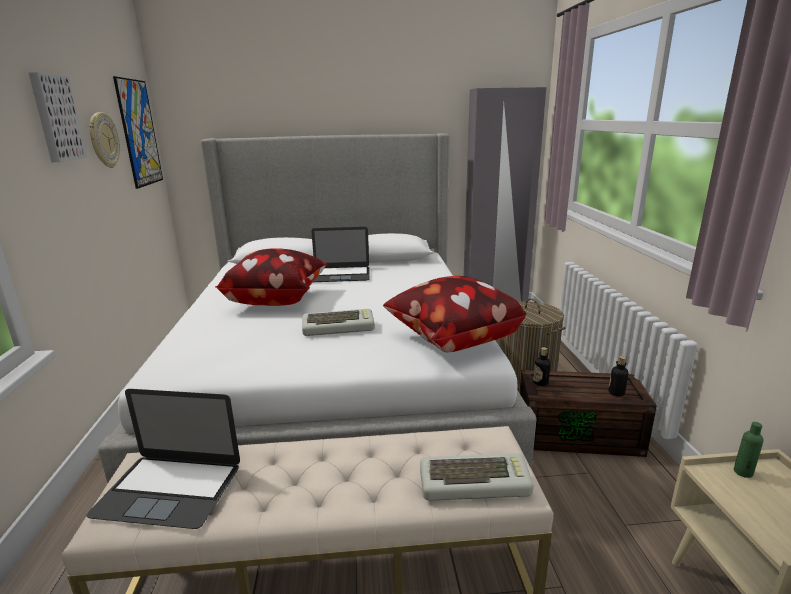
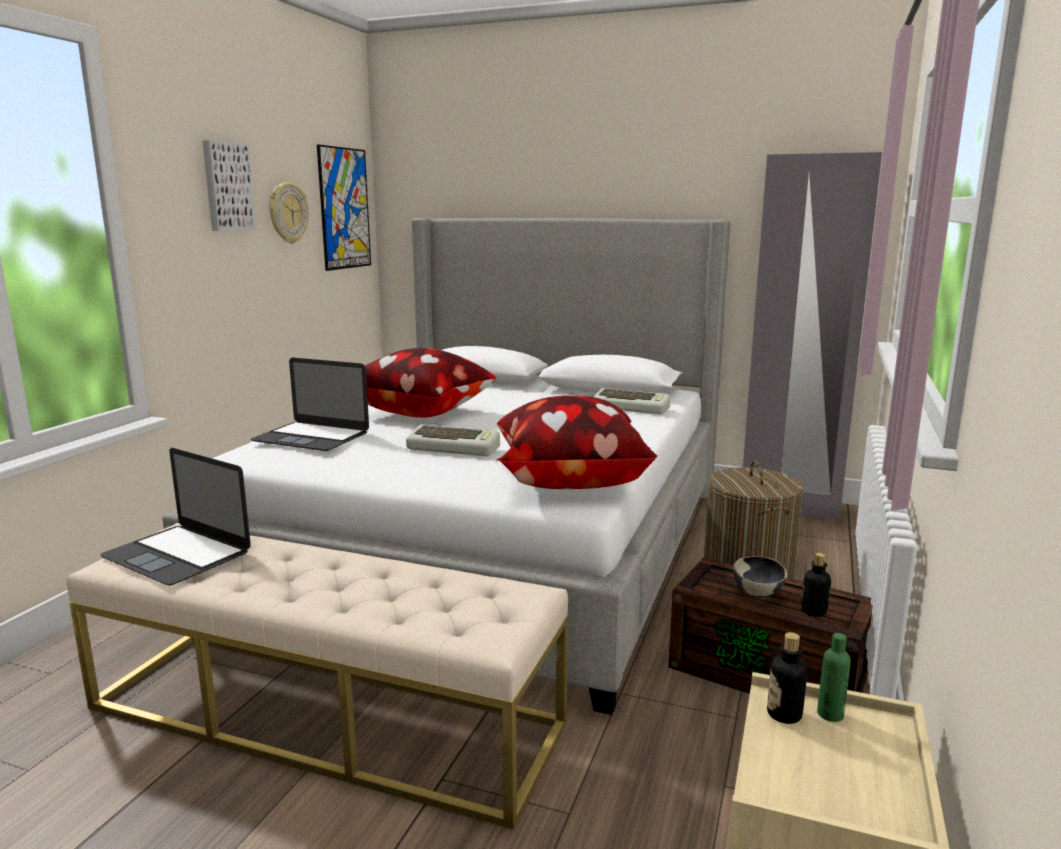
camera: 25 degrees right, 5 degrees down
(341, 274) = (530, 399): laptop -> laptop (311, 436)
(475, 482) = (452, 622): keyboard -> keyboard (632, 407)
(540, 382) = (712, 576): bottle -> bottle (784, 714)
(576, 388) = (758, 593): none -> bowl

